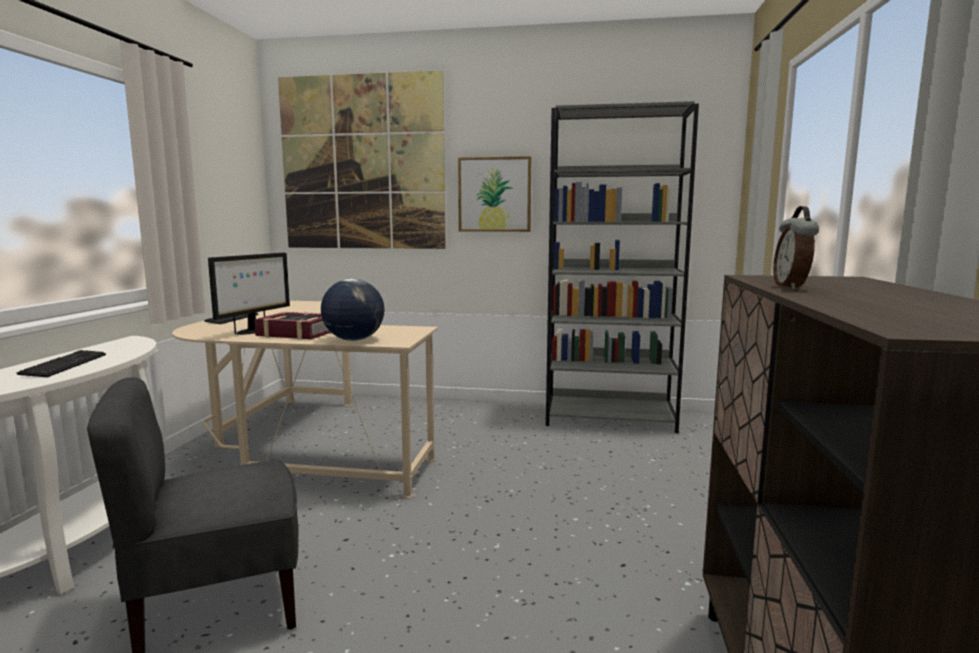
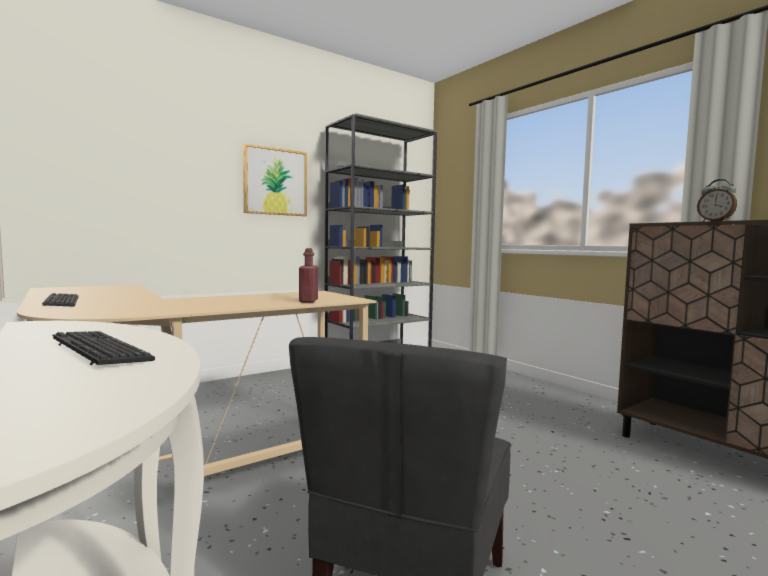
camera: 45 degrees left, 5 degrees down
(253, 331) = (162, 306): monitor -> none
(297, 333) = (225, 303): book -> none
(353, 340) = (308, 301): globe -> red bottle
(362, 163) = (134, 132): picture -> none

